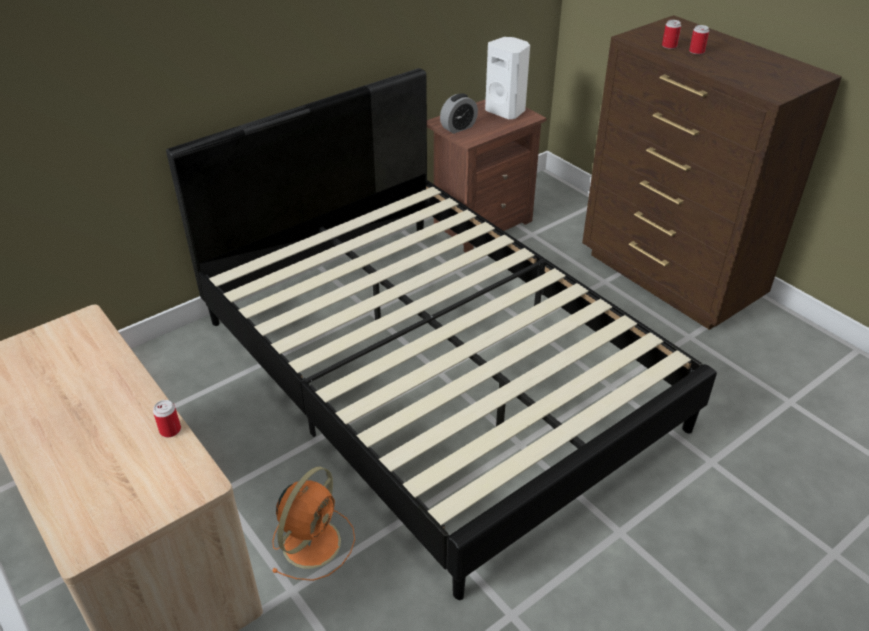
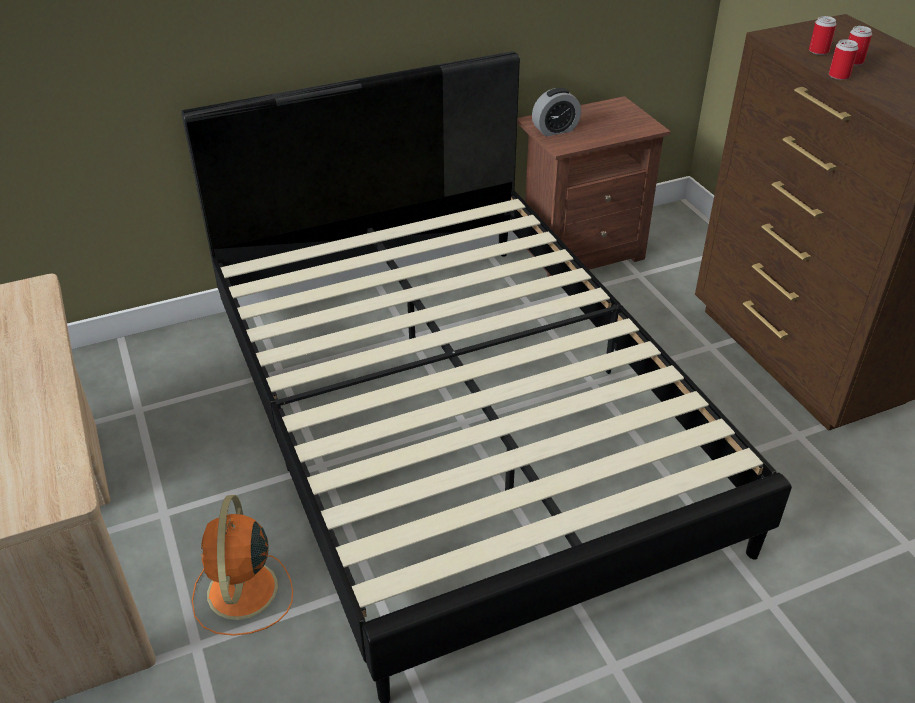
camera: 15 degrees right, 0 degrees up
(170, 430) = (62, 428): can -> can (839, 76)
(313, 541) = (242, 593): orange fan -> orange fan turned 135 degrees clockwise
(506, 111) = (623, 117): white speaker -> none

